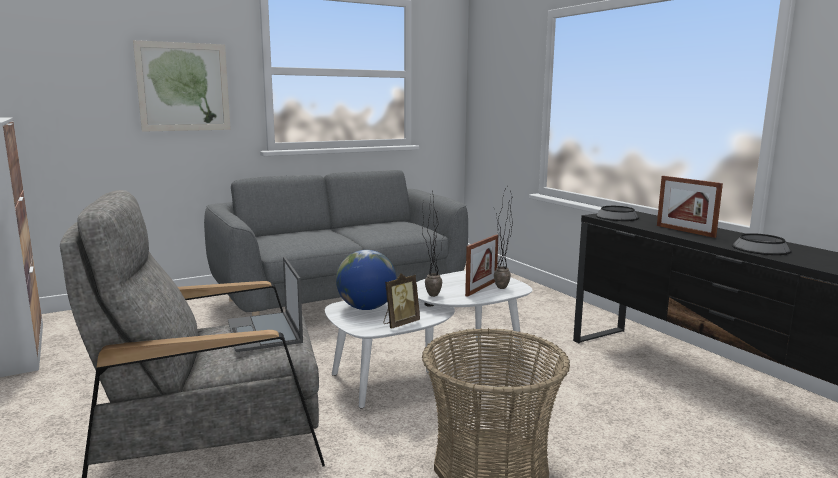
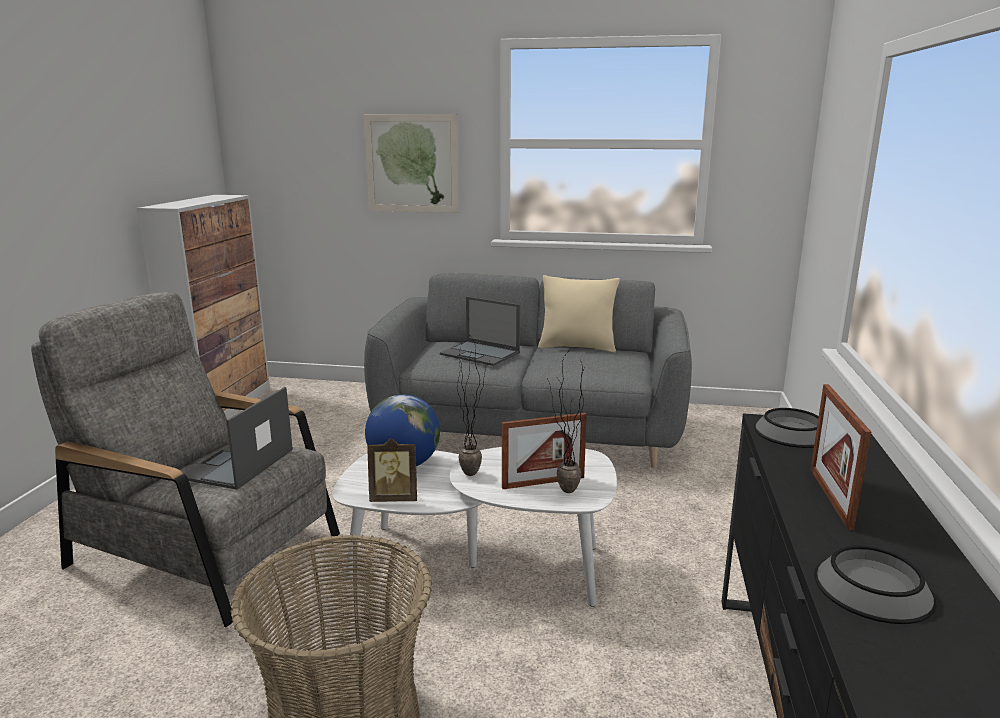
camera: 40 degrees right, 5 degrees up
(311, 236) = (481, 354): none -> laptop
(364, 224) = (577, 347): none -> beige pillow

